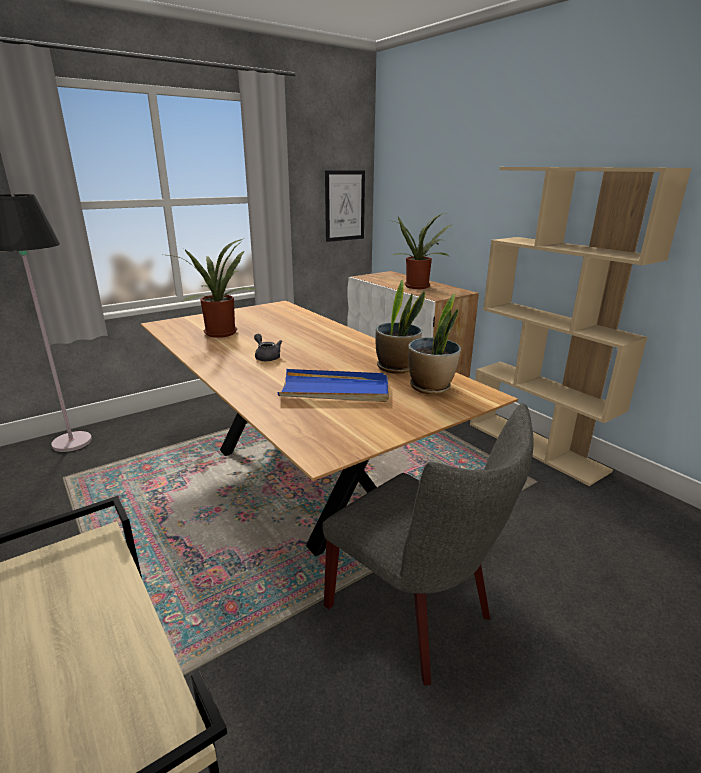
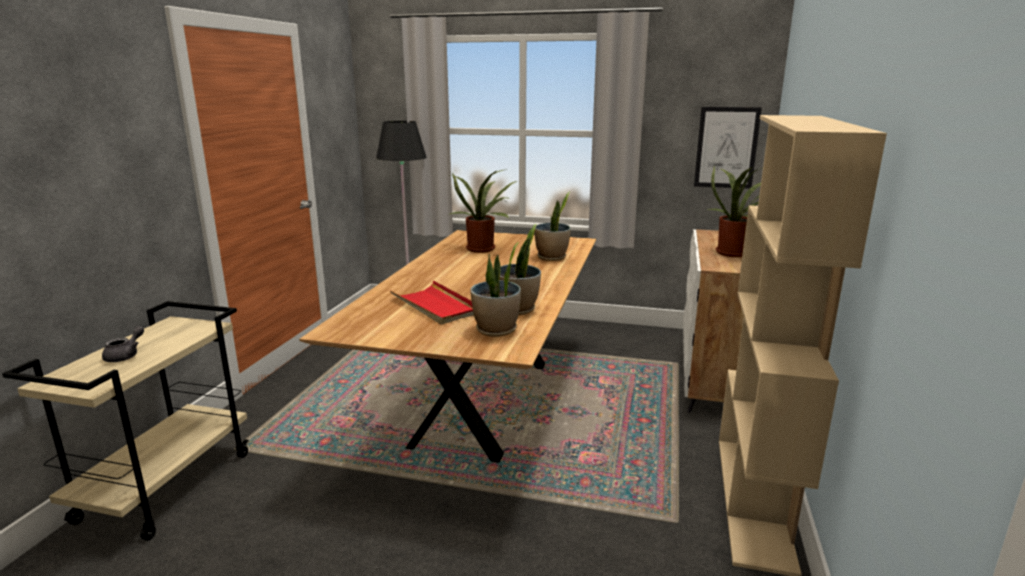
camera: 50 degrees right, 5 degrees down
(266, 357) = (461, 272): grey teapot -> grey teapot (126, 356)
(299, 322) = (552, 257): none -> potted plant
(335, 390) = (436, 306): blue tray -> red tray
(417, 615) = (392, 520): grey chair -> none

